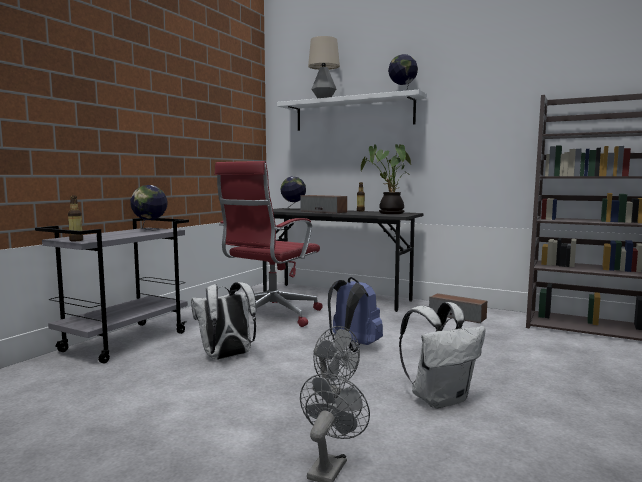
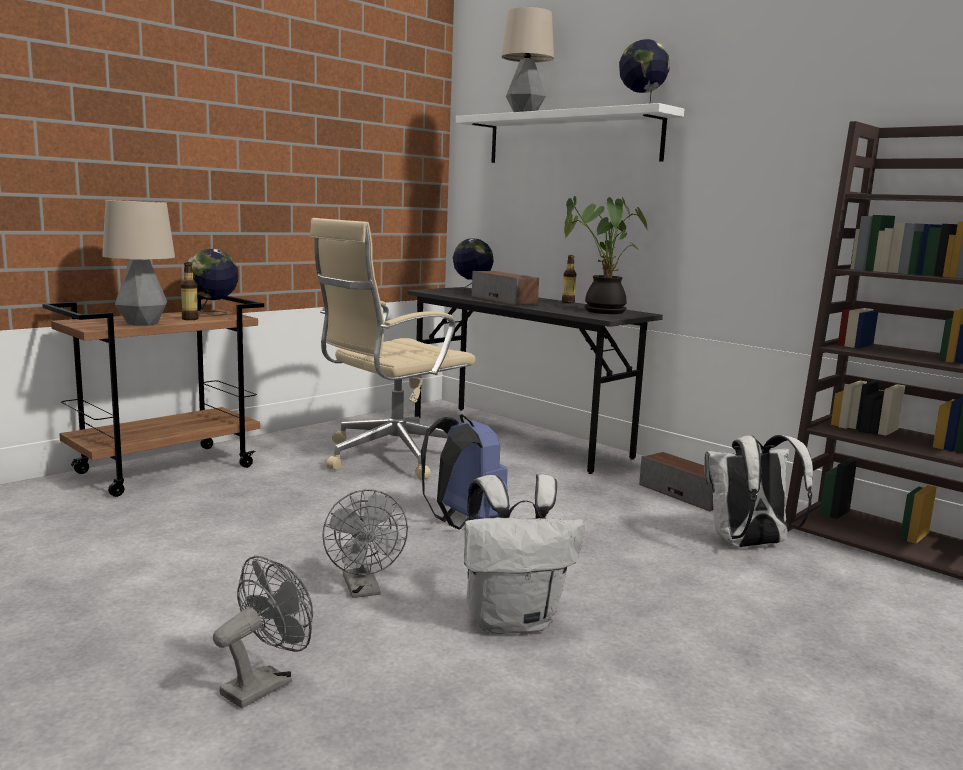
camera: 15 degrees right, 5 degrees up
(76, 240) = (86, 326): bottle -> bottle (190, 319)
(114, 237) = (143, 323): none -> table lamp
(125, 341) = (166, 469): grey cart -> brown cart
(226, 357) = (274, 511): white backpack -> white backpack (748, 545)
(270, 316) = (391, 456): red office chair -> beige office chair

